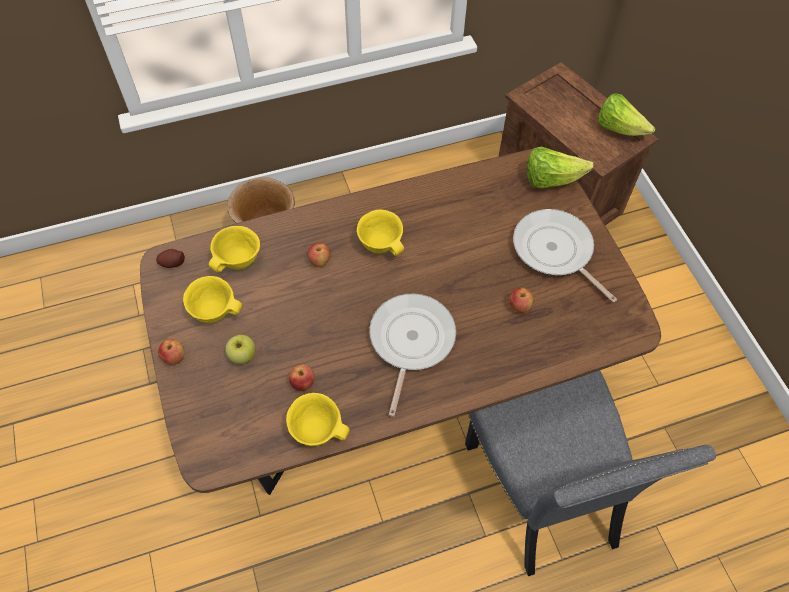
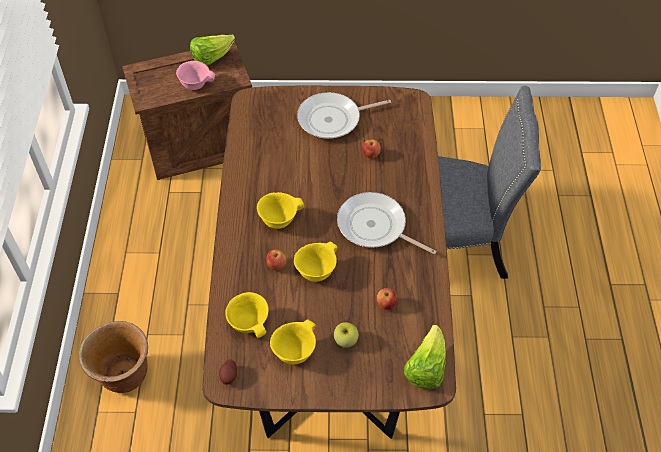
camera: 70 degrees left, 5 degrees down
(174, 358) = (329, 391): apple -> none
(317, 429) = (428, 304): yellow bowl -> yellow bowl (316, 271)
(551, 179) = (267, 99): lettuce -> lettuce (426, 368)
(571, 128) = (196, 84): none -> pink bowl

